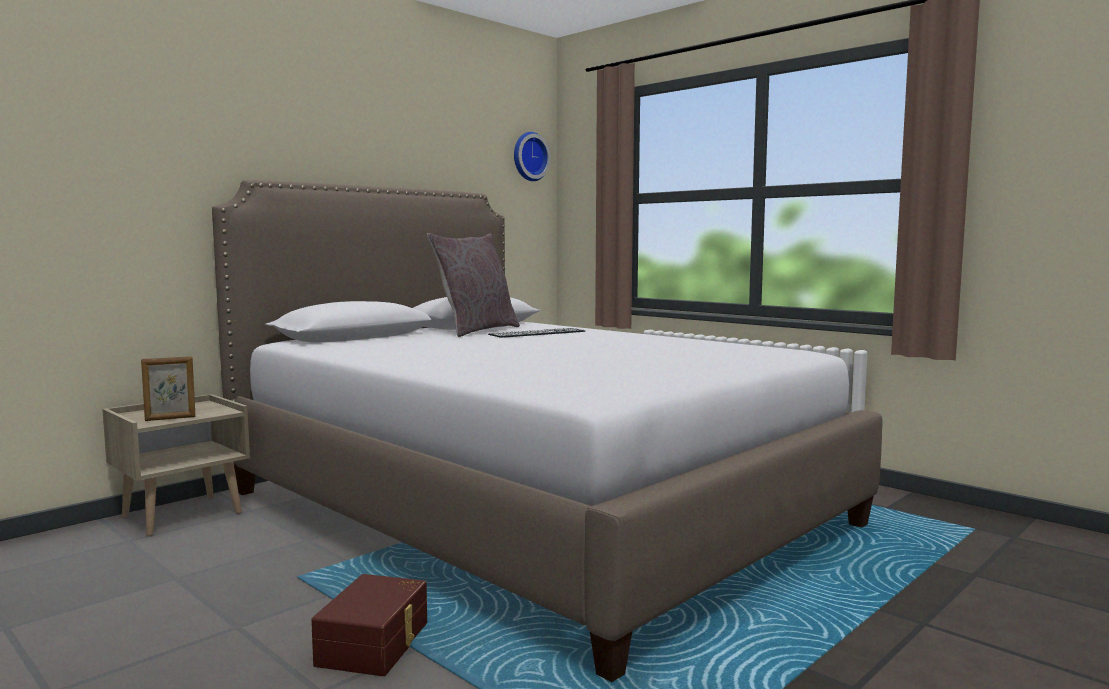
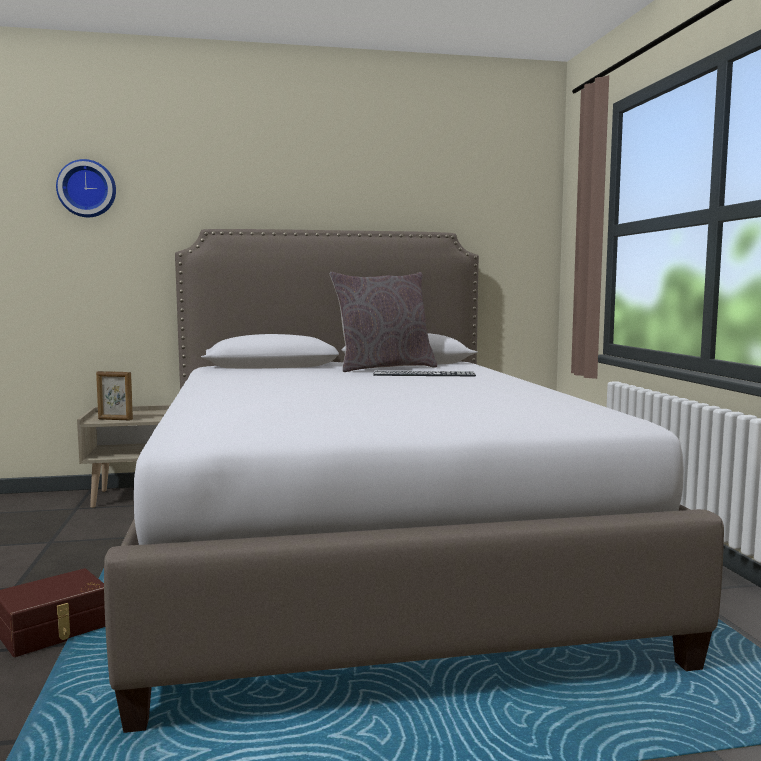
camera: 35 degrees right, 0 degrees up
(528, 157) = (522, 192): wall clock -> wall clock (87, 189)

